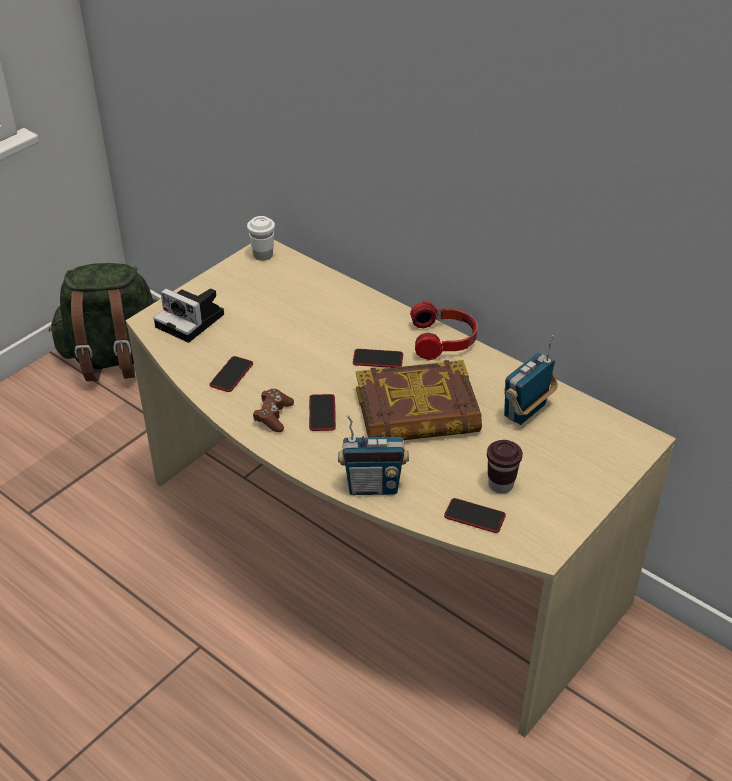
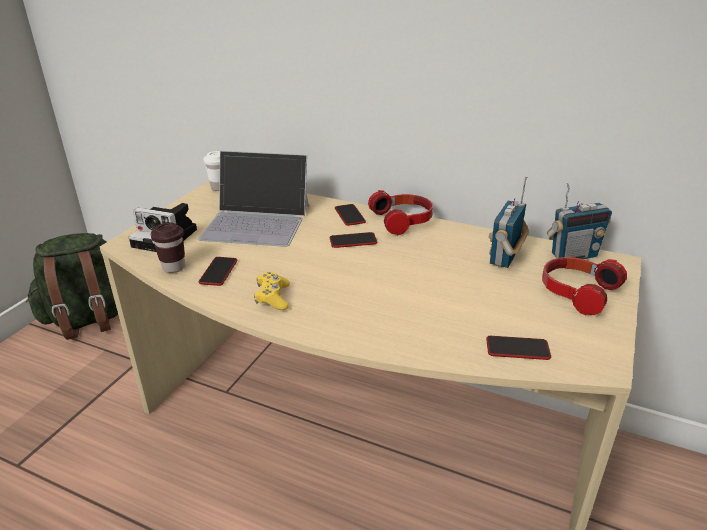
camera: 15 degrees left, 10 degrees down
(273, 416) = (273, 298): brown game controller -> yellow game controller
(288, 314) = (257, 221): none -> laptop
(322, 413) = (320, 288): phone -> phone (349, 215)
(373, 486) = (401, 341): radio -> radio (573, 255)
(417, 412) = (410, 273): book -> none
(500, 485) = (523, 317): brown cup -> brown cup (174, 267)
(573, 467) = (576, 292): none -> headphones

